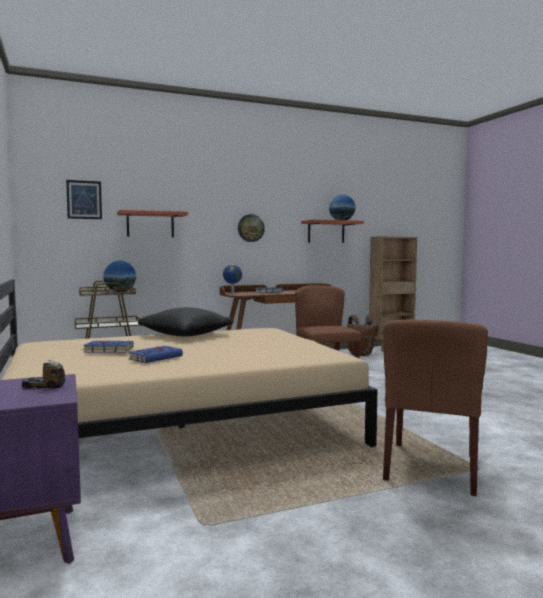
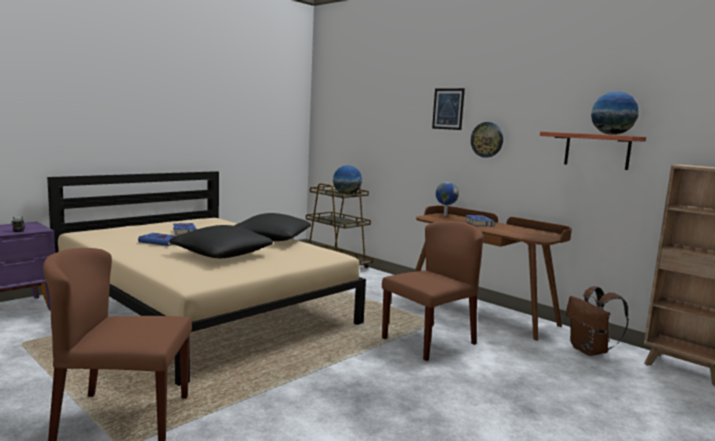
camera: 65 degrees right, 5 degrees up
(84, 199) = (348, 107): picture -> picture (448, 109)
(150, 225) = (391, 132): shelf -> none
(237, 347) = (221, 255): none -> black pillow

